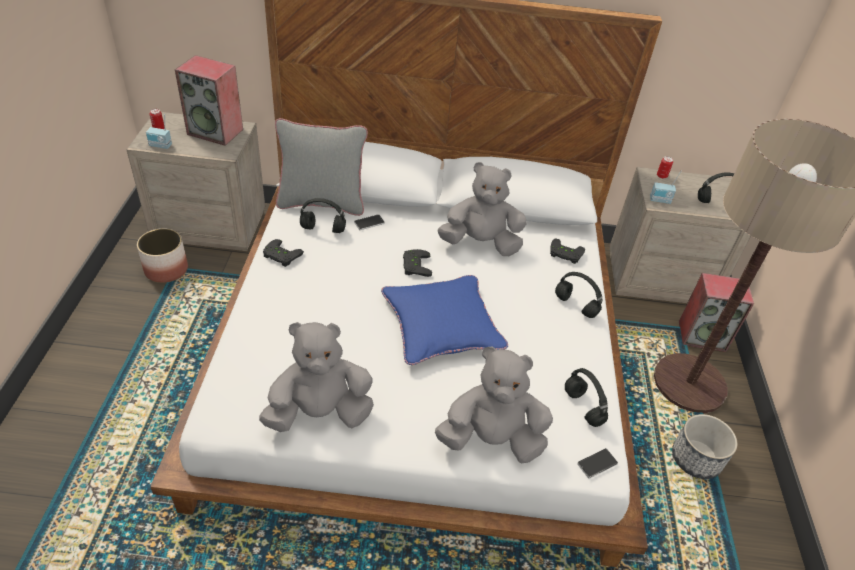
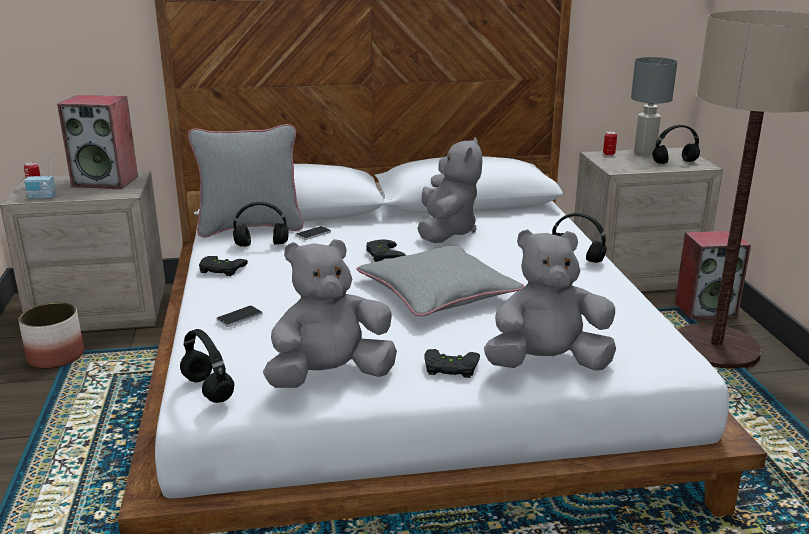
camera: 10 degrees left, 20 degrees down
(441, 325) = (438, 292): blue pillow -> grey pillow
(480, 243) = (446, 231): grey plush toy -> grey plush toy turned 105 degrees clockwise
(565, 254) = (541, 226): black game controller -> black game controller (450, 368)
(584, 408) = (634, 324): black headphones -> black headphones (209, 390)
(597, 464) = (677, 362): phone -> phone (239, 317)
(660, 200) = (618, 168): radio -> none
(696, 459) = (761, 406): planter -> none
(697, 181) = (645, 152): none -> grey table lamp

